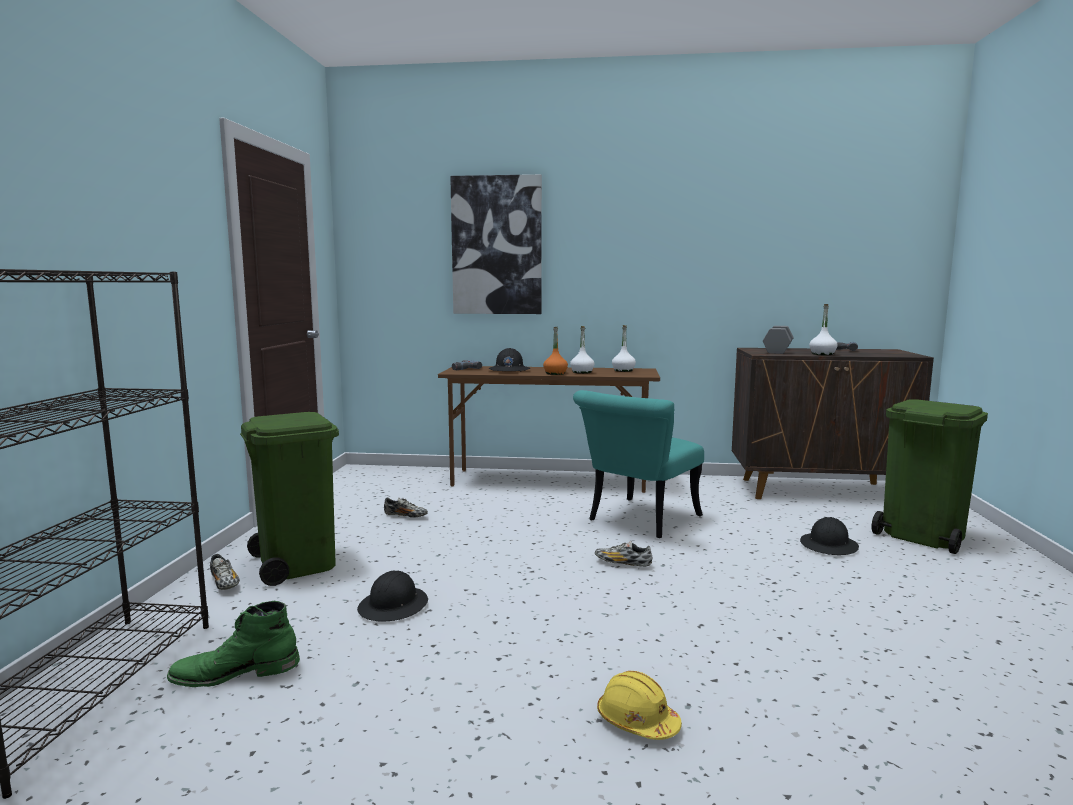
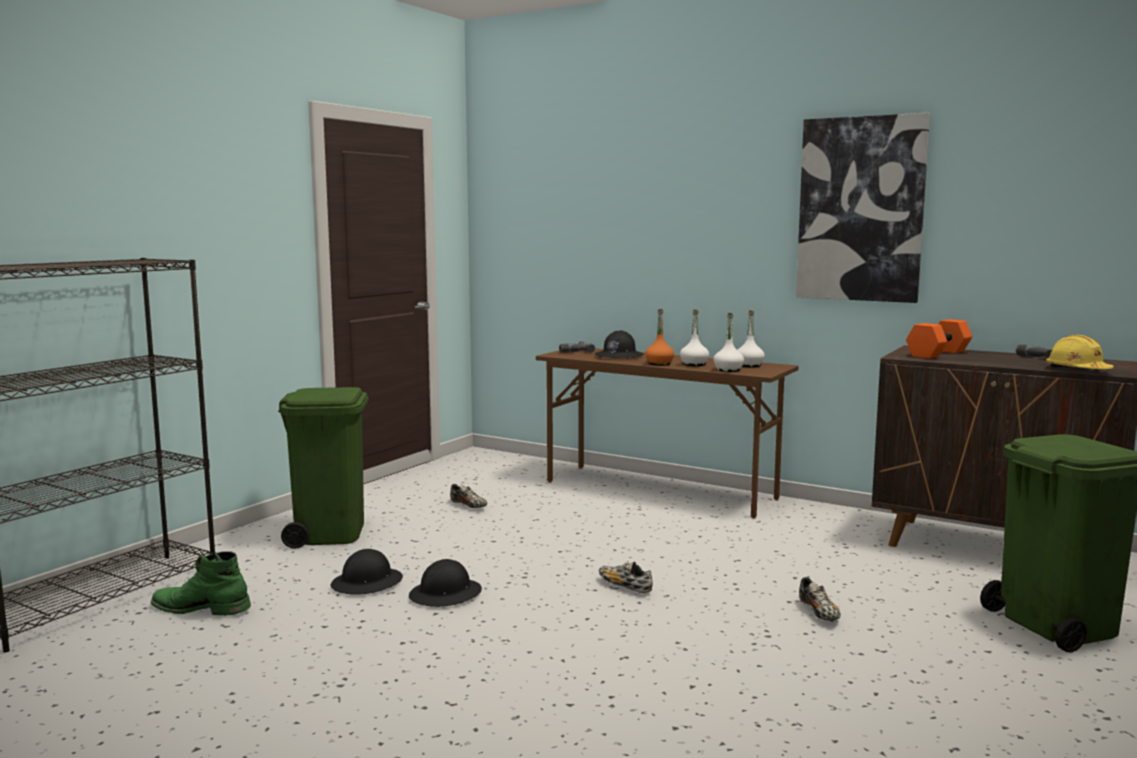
camera: 25 degrees right, 0 degrees up
(224, 584) = (259, 540): shoe -> shoe (819, 613)
(497, 246) = (624, 210): picture -> picture (860, 209)
(637, 721) = (454, 717): yellow hard hat -> yellow hard hat (1077, 370)
(638, 521) = (702, 547): turquoise chair -> none
(776, 351) = (937, 353): grey dumbbell -> orange dumbbell
(822, 354) = (985, 362): white bottle -> white bottle (728, 370)
(829, 545) = (901, 612): black hard hat -> black hard hat (446, 595)

